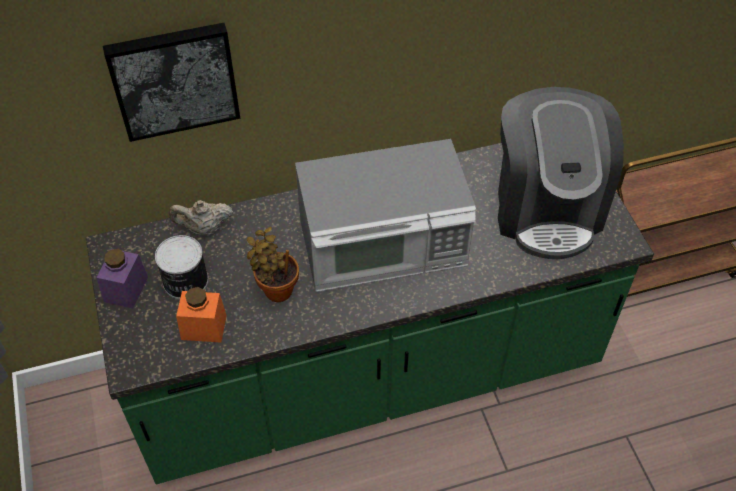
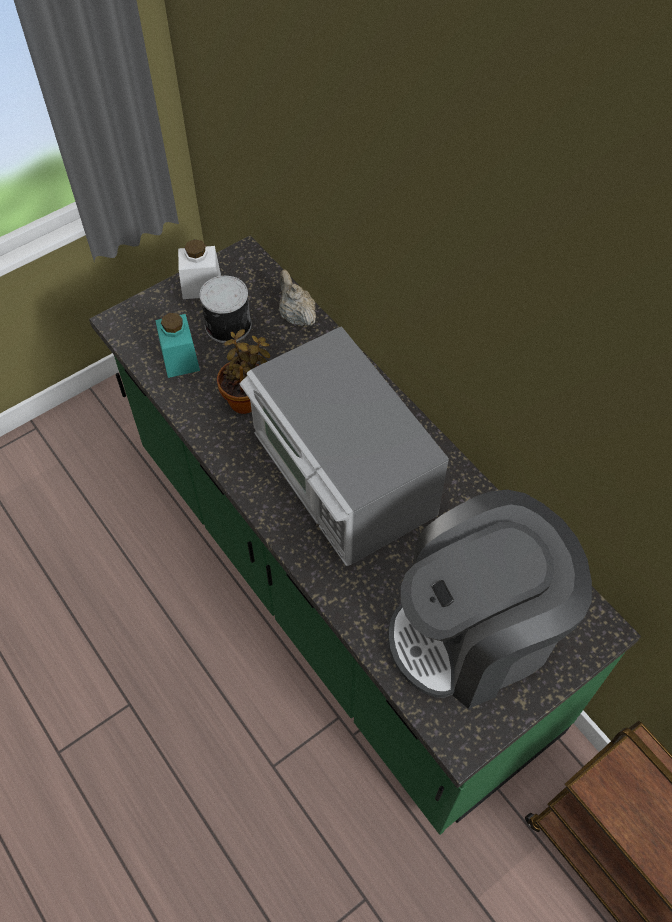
camera: 70 degrees right, 5 degrees up
(126, 289) = (201, 286): purple jar -> white jar
(174, 79) = (326, 158): picture -> none
(204, 327) = (180, 358): orange jar -> turquoise jar

